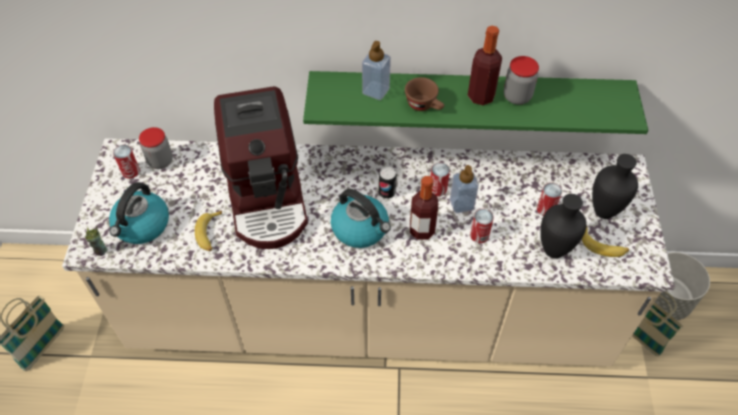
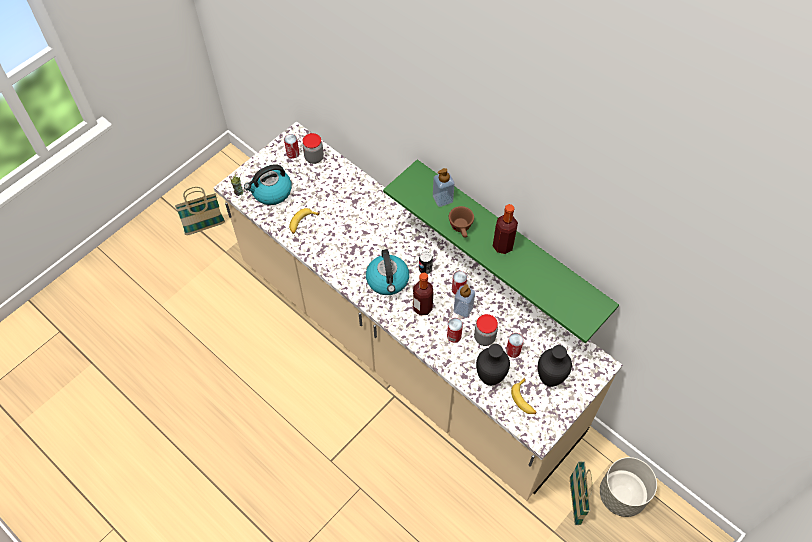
camera: 40 degrees right, 5 degrees up
(268, 198) = (353, 223): coffee machine -> none
(517, 96) = (525, 261): jar -> jar (484, 337)

